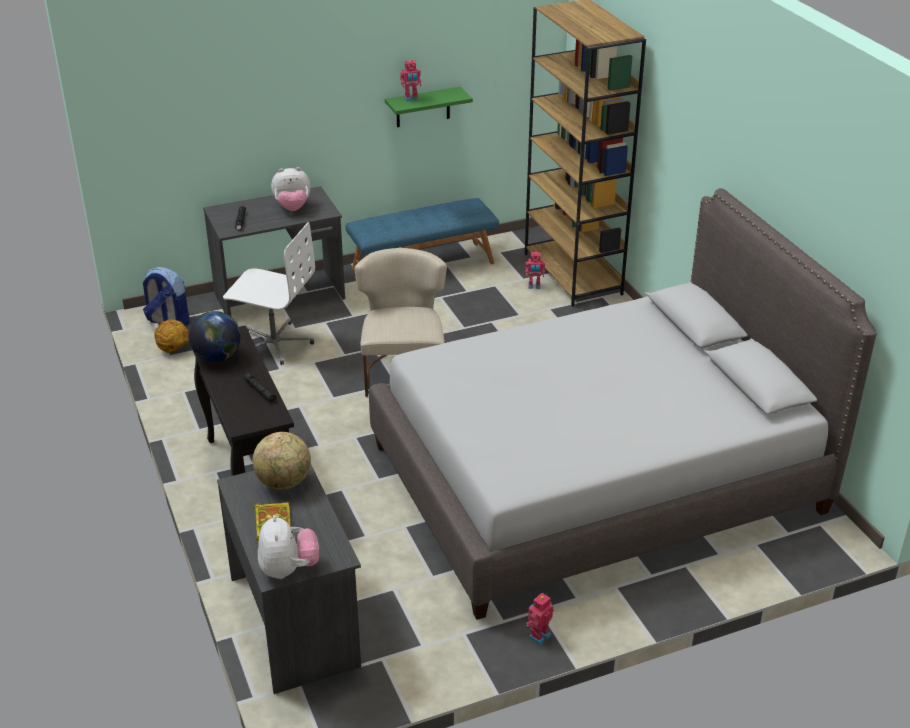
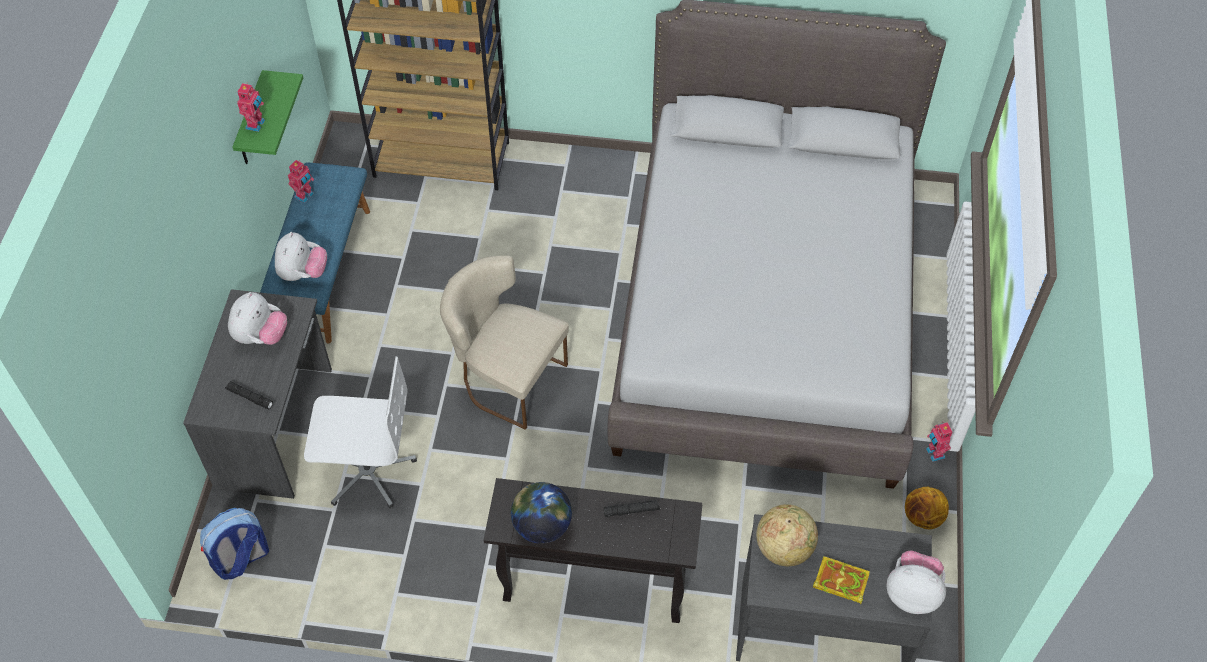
camera: 60 degrees left, 20 degrees up
(173, 349) = (304, 574): basketball -> basketball (922, 517)
(274, 343) = (367, 470): white office chair -> white office chair turned 45 degrees clockwise
(381, 227) = (303, 273): none -> plush toy
(534, 286) = (439, 200): toy robot -> toy robot (305, 196)

